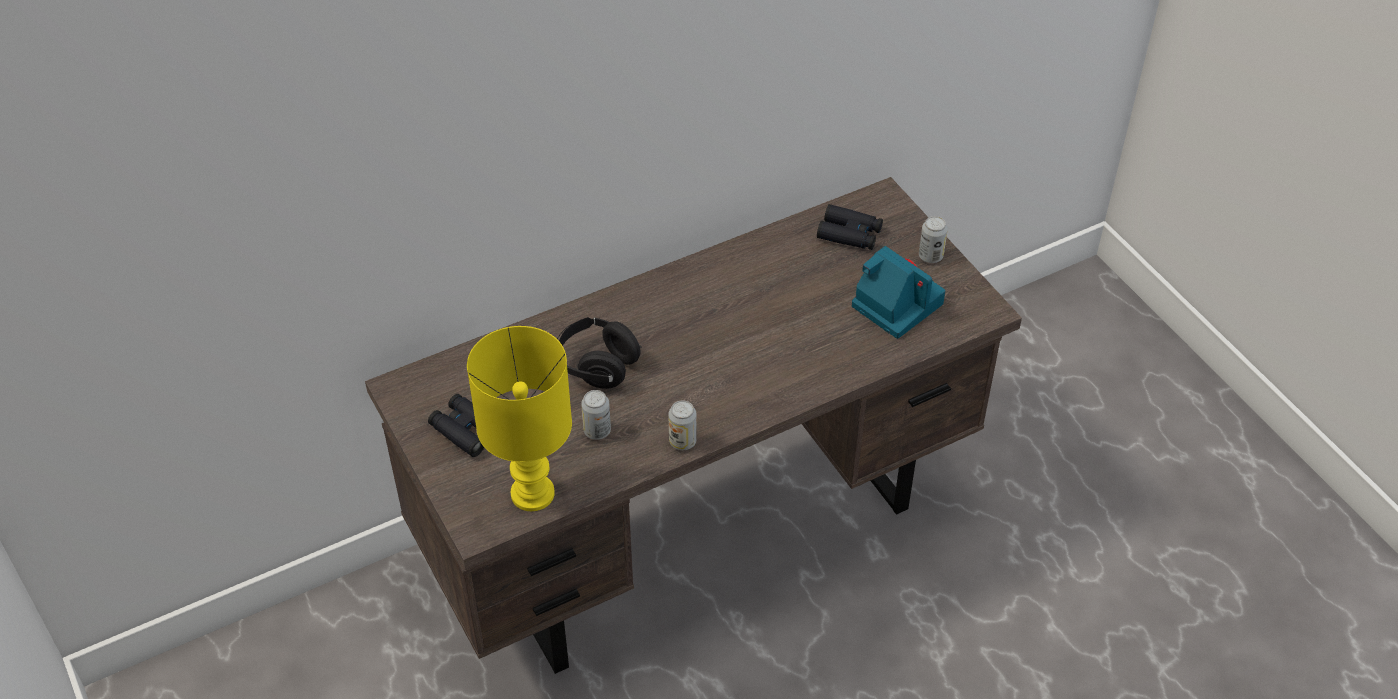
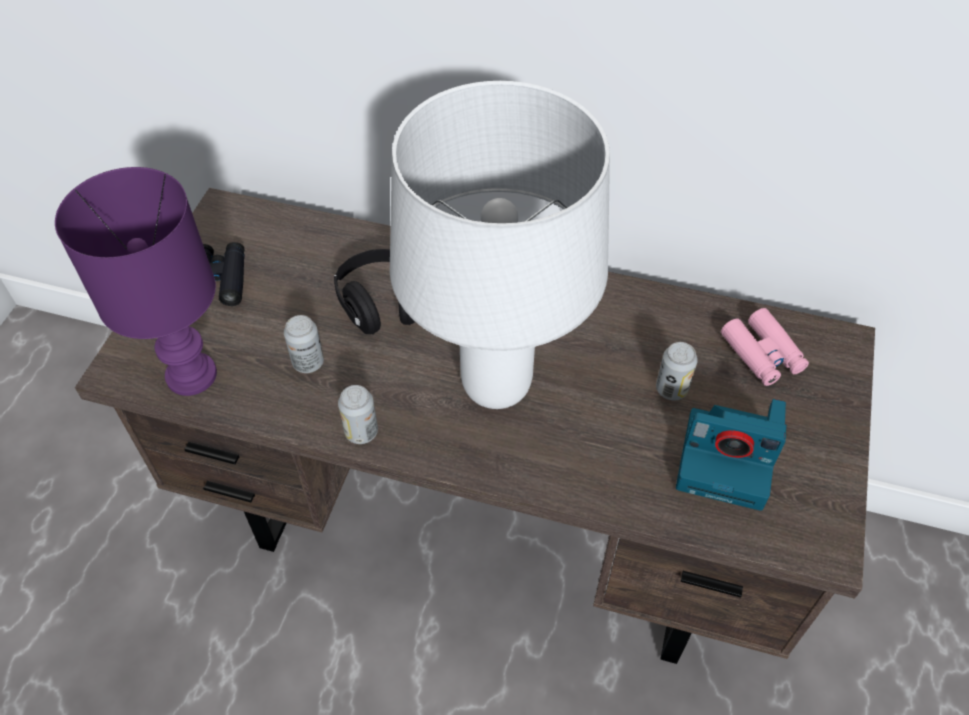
camera: 45 degrees right, 5 degrees up
(530, 493) = (190, 374): yellow table lamp -> purple table lamp
(729, 359) = (497, 387): none -> white table lamp
(849, 234) = (762, 354): black binoculars -> pink binoculars
(895, 304) = (727, 460): camera -> camera turned 105 degrees clockwise
(930, 256) = (826, 439): can -> can (671, 389)

